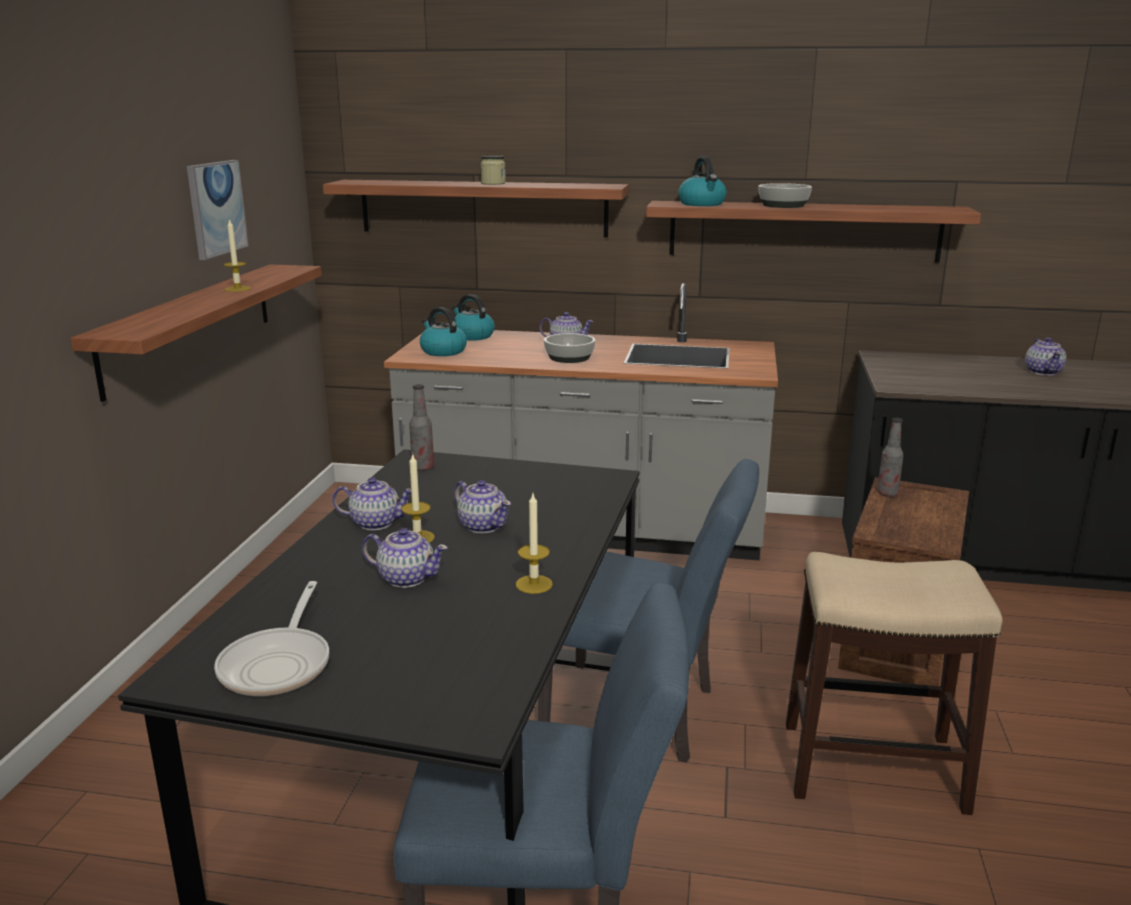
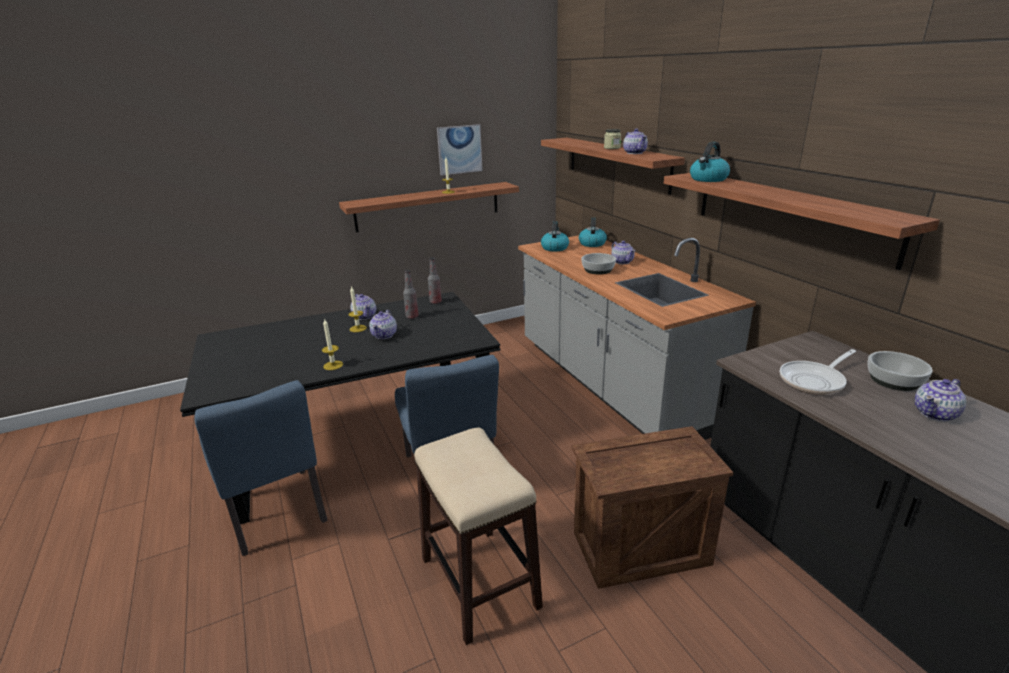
camera: 55 degrees right, 5 degrees up
(279, 664) = (230, 347): frying pan -> frying pan (814, 381)
(406, 578) = (317, 340): teapot -> teapot (634, 153)
(783, 205) = (760, 189): bowl -> bowl (894, 380)
(887, 493) = (667, 438): bottle -> bottle (412, 317)

